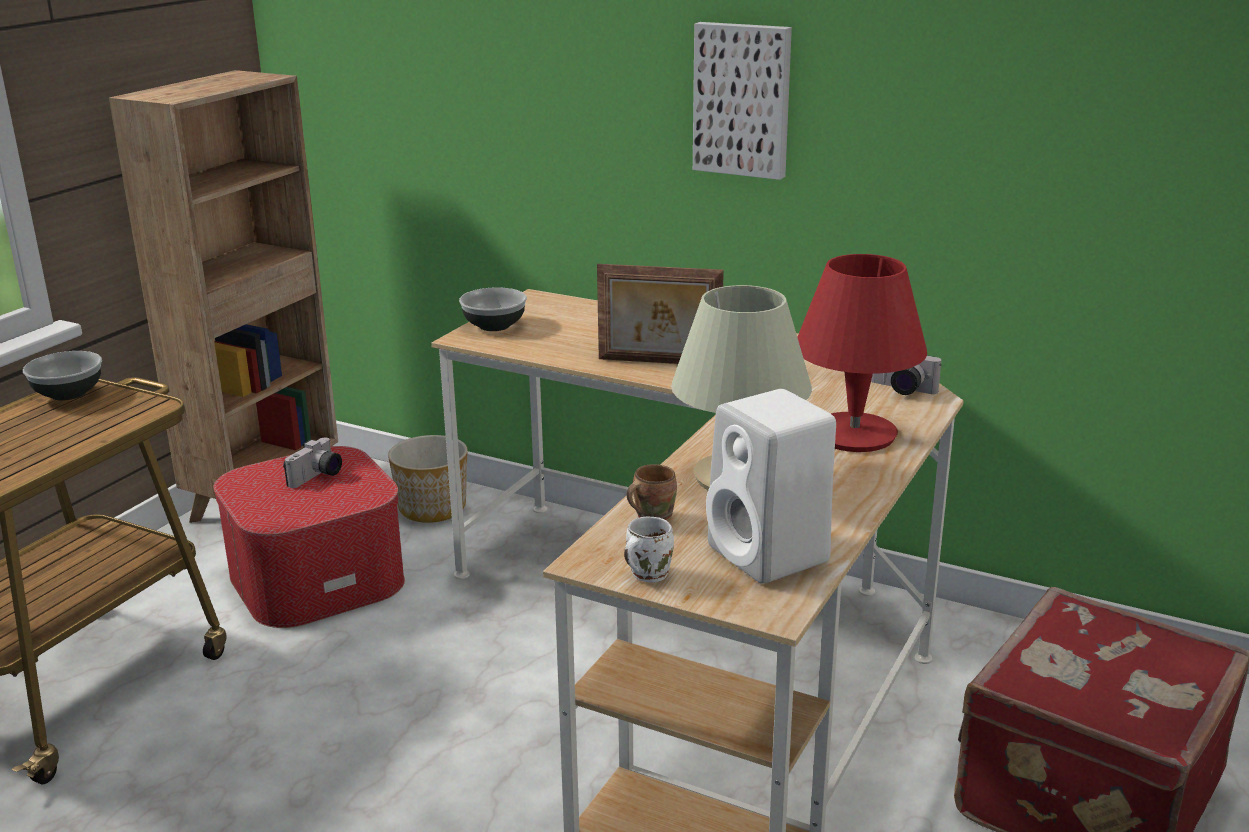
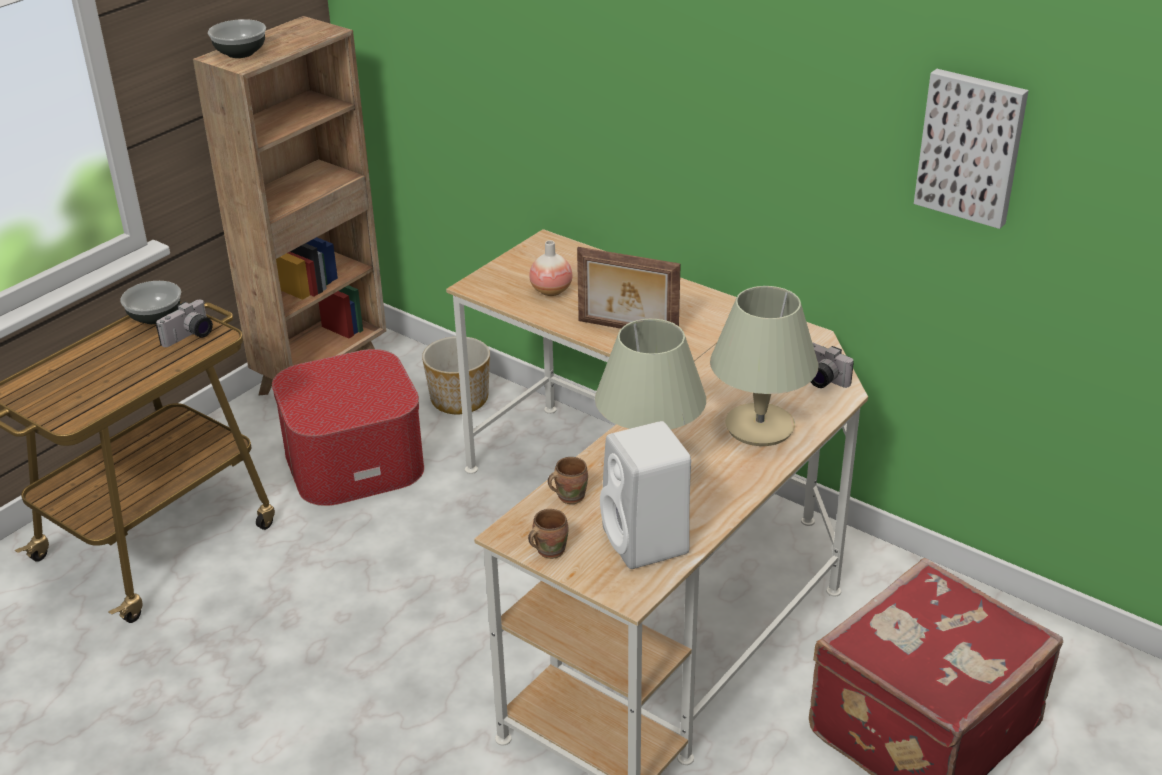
camera: 10 degrees right, 10 degrees up
(317, 477) = (356, 381): camera -> camera (190, 337)
(494, 325) = (502, 273): bowl -> bowl (240, 53)
(557, 336) = (551, 291): none -> vase
(646, 574) = (548, 550): white mug -> brown mug
(743, 99) = (719, 104): picture -> picture (971, 146)
(853, 435) = (759, 427): red table lamp -> beige table lamp

